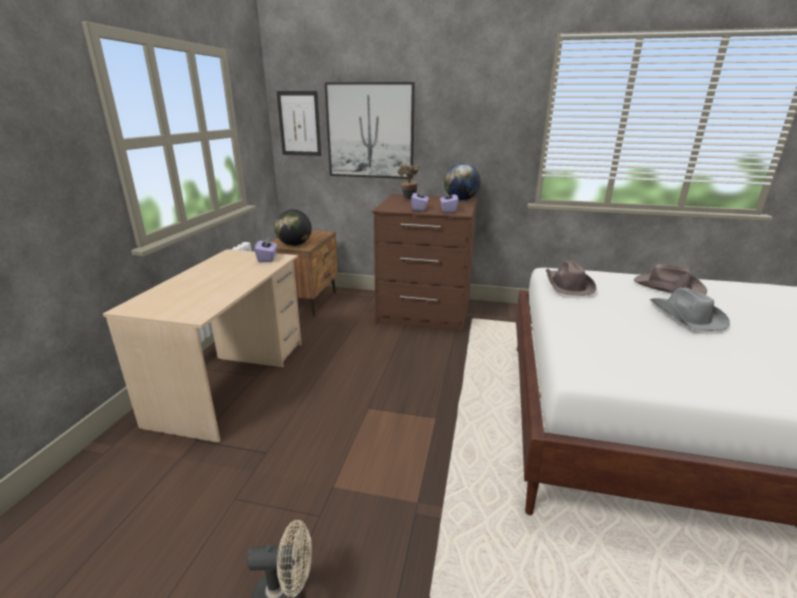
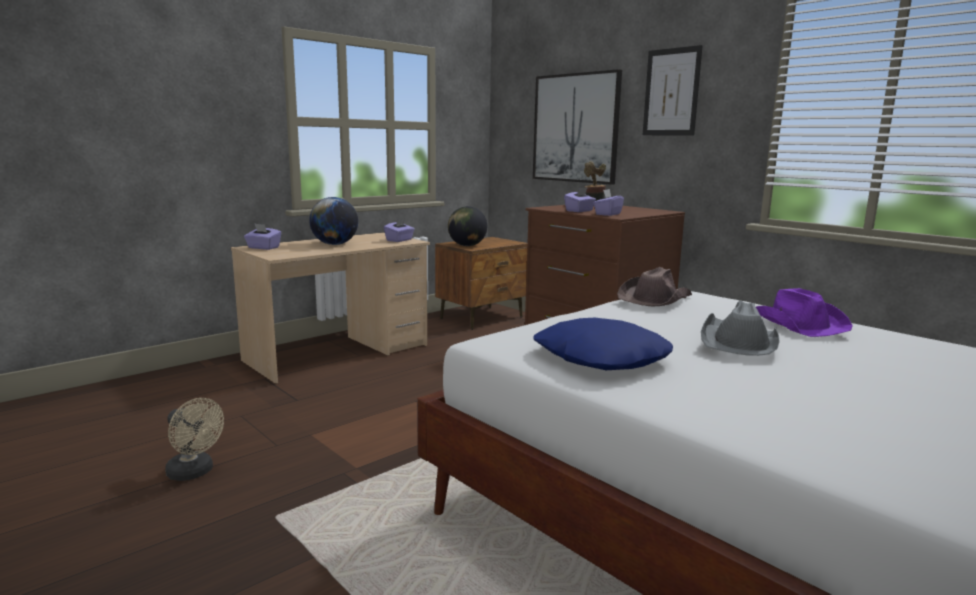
camera: 35 degrees right, 10 degrees down
(149, 305) = (263, 248): none -> purple tissue box
(299, 124) = (513, 122): picture -> picture (671, 92)
(461, 200) = (654, 211): globe -> globe (335, 244)
(667, 287) = (799, 323): brown hat -> purple hat
(667, 362) = (600, 357): none -> blue pillow

